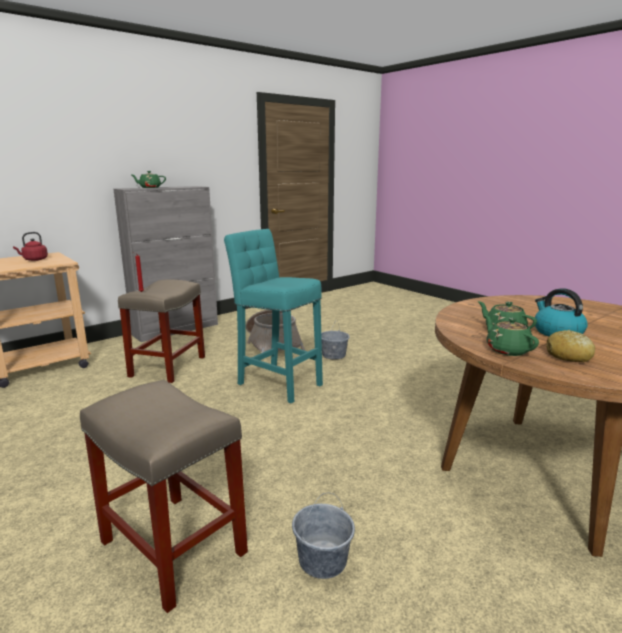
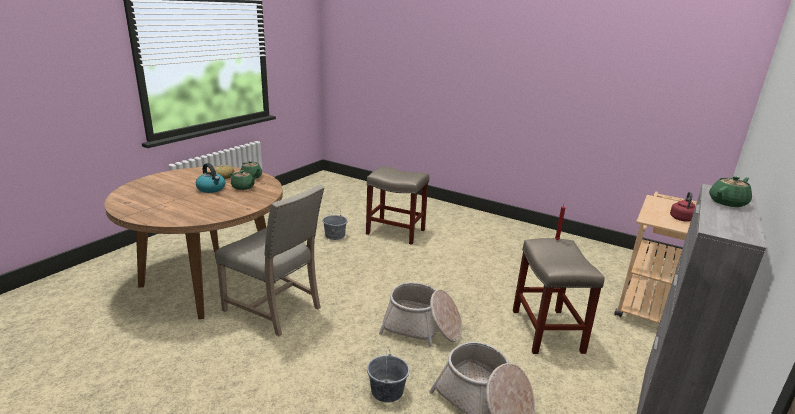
camera: 160 degrees right, 5 degrees up
(277, 382) = (422, 327): turquoise stool -> basket
(429, 419) = (276, 309): none -> beige chair

